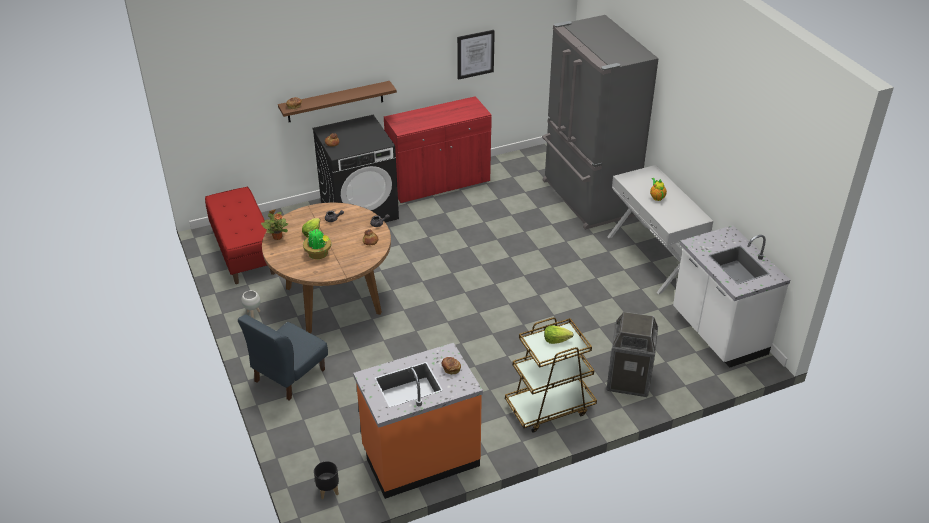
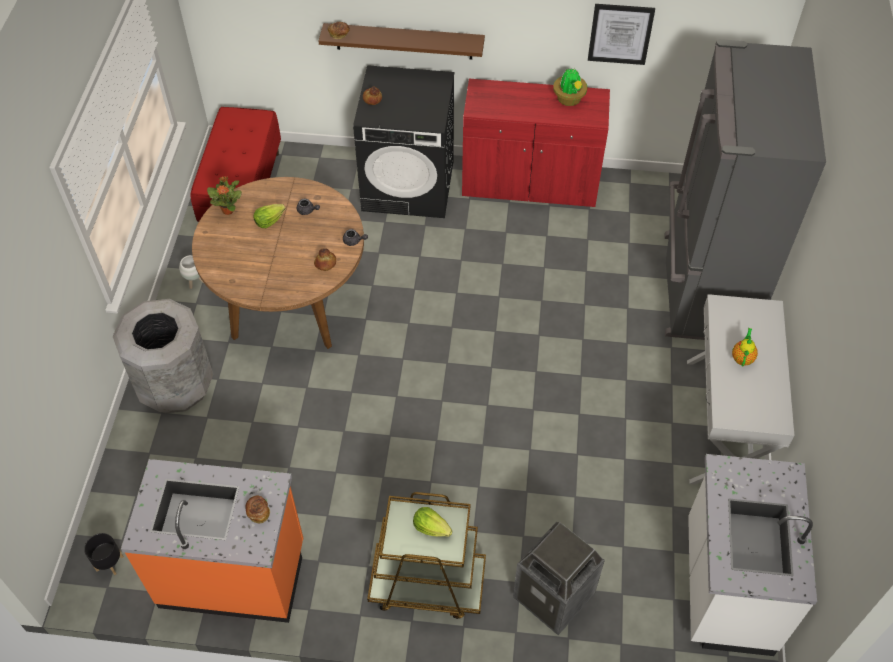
camera: 30 degrees right, 15 degrees up
(289, 375) = (175, 385): blue chair -> grey trash can
(319, 254) = (254, 257): potted plant -> potted plant (569, 100)

